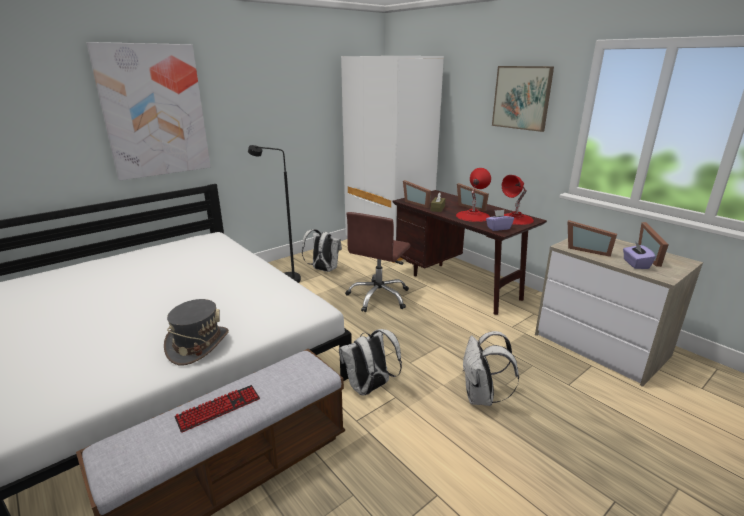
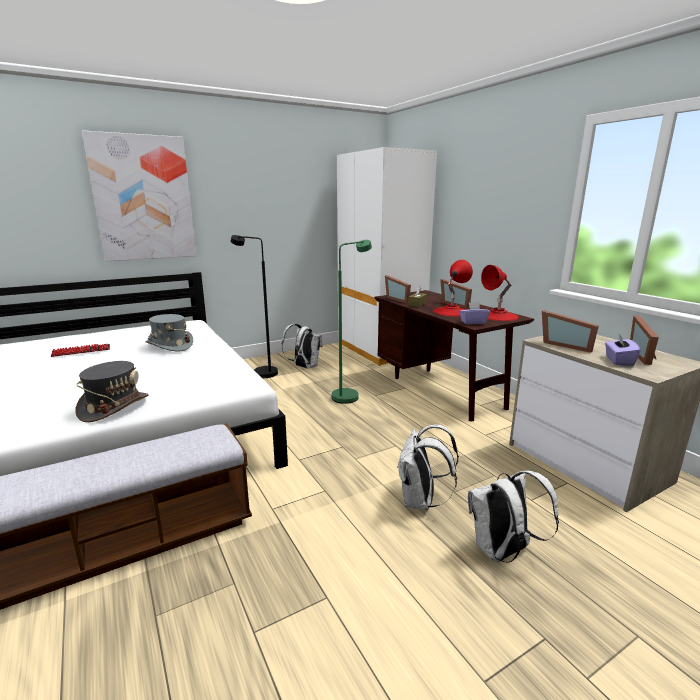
camera: 10 degrees right, 5 degrees down
(209, 267) = (170, 346): none -> grey hat
(218, 409) = (100, 465): keyboard -> keyboard (81, 351)
(369, 388) = (300, 479): white backpack -> white backpack (502, 552)
(379, 297) = (349, 395): brown office chair -> green floor lamp
(522, 98) = (512, 187): picture -> none

